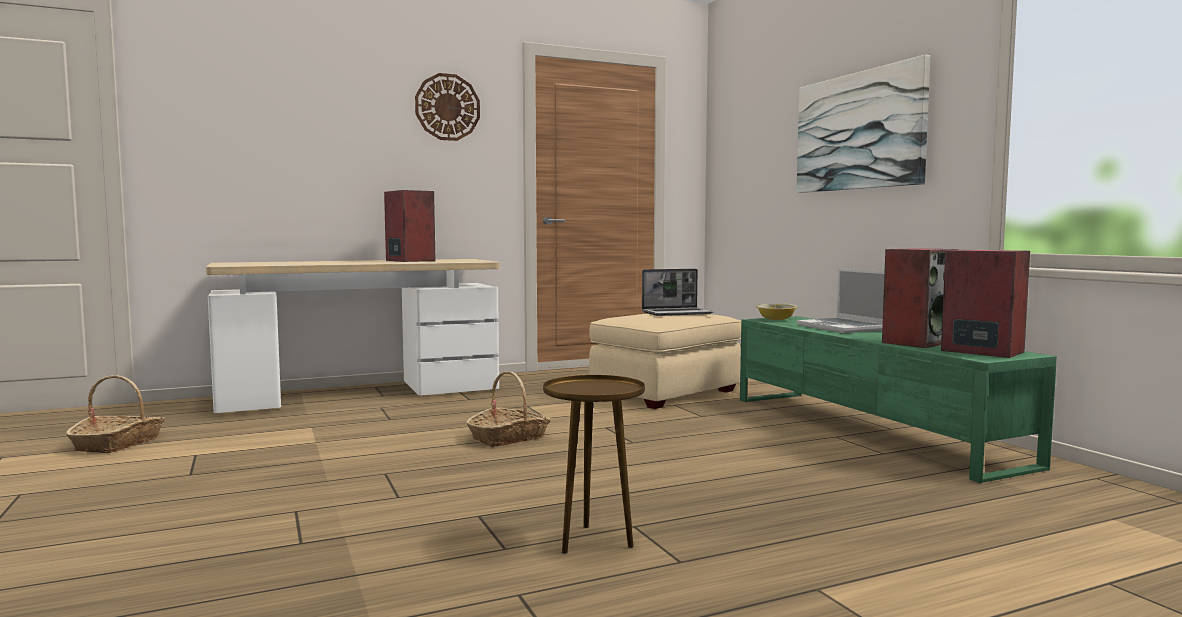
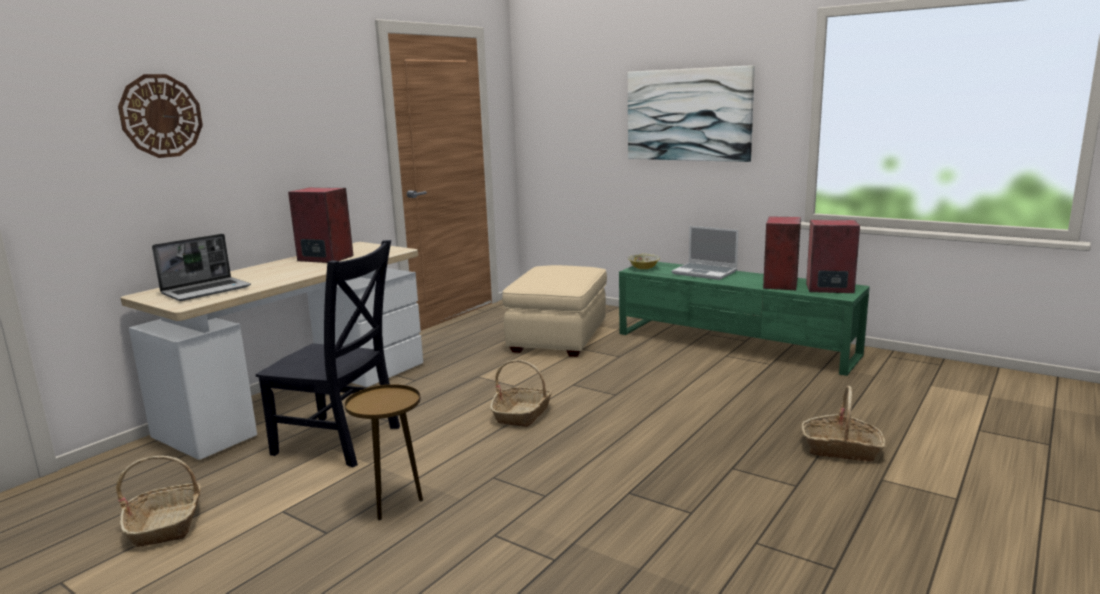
camera: 30 degrees left, 10 degrees up
(327, 424) = (341, 441): none -> black chair
(447, 107) = (321, 92): wall clock -> wall clock (161, 116)
(593, 541) = (730, 488): brown side table -> brown side table (393, 504)
(677, 313) = (562, 271): laptop -> laptop (207, 290)
(818, 546) = (841, 449): none -> basket

